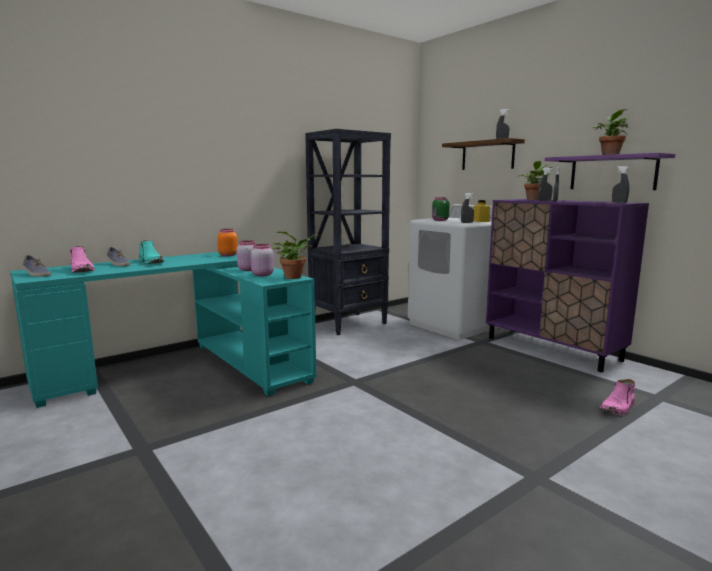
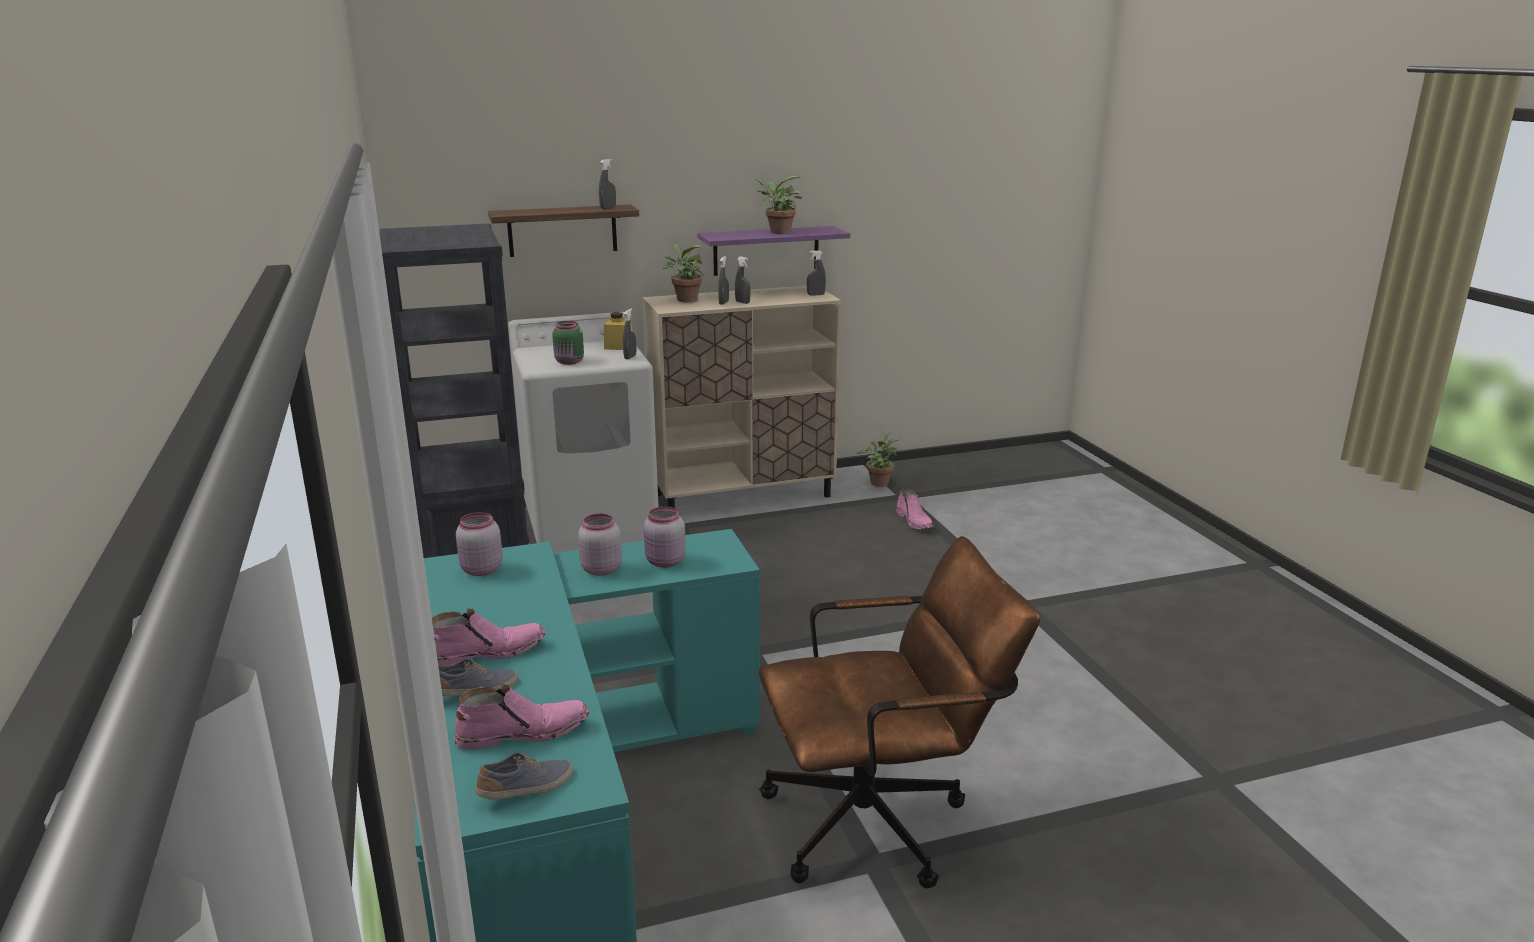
camera: 70 degrees left, 10 degrees up
(152, 262) = (486, 651): turquoise boot -> pink boot
(184, 446) = (882, 820): none -> brown office chair
(228, 255) = (480, 570): orange jar -> pink jar
(295, 277) = (709, 539): potted plant -> potted plant (879, 482)
(552, 349) = (743, 495): purple cabinet -> beige cabinet

